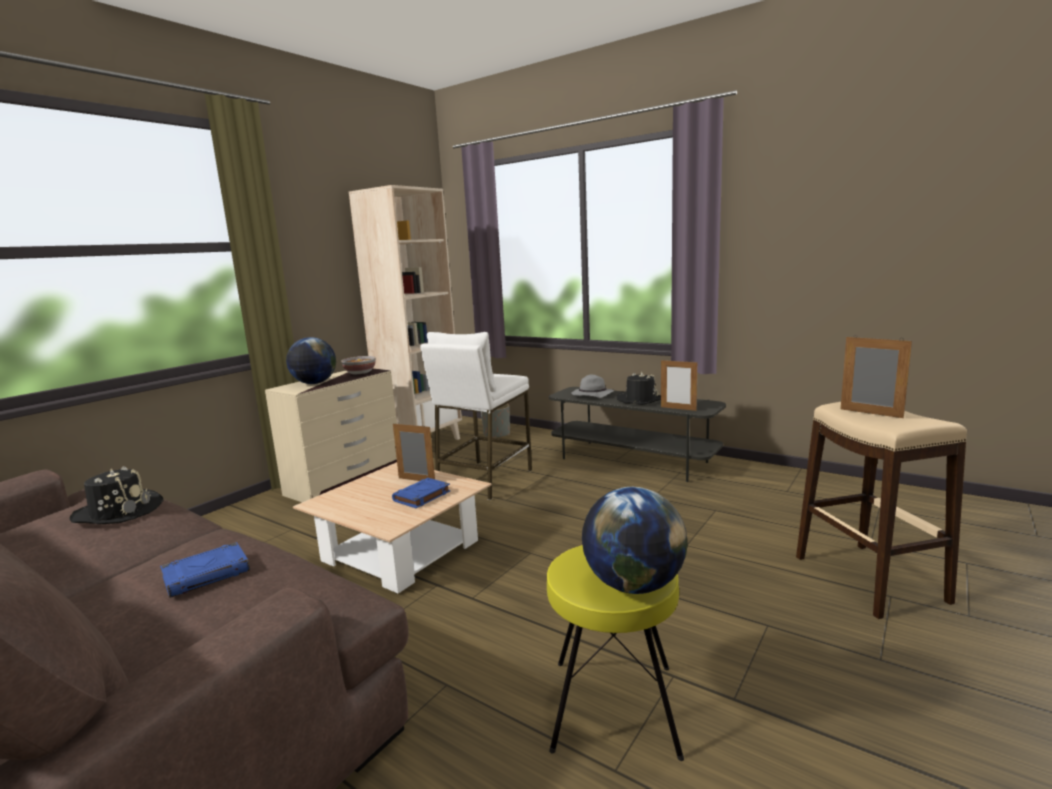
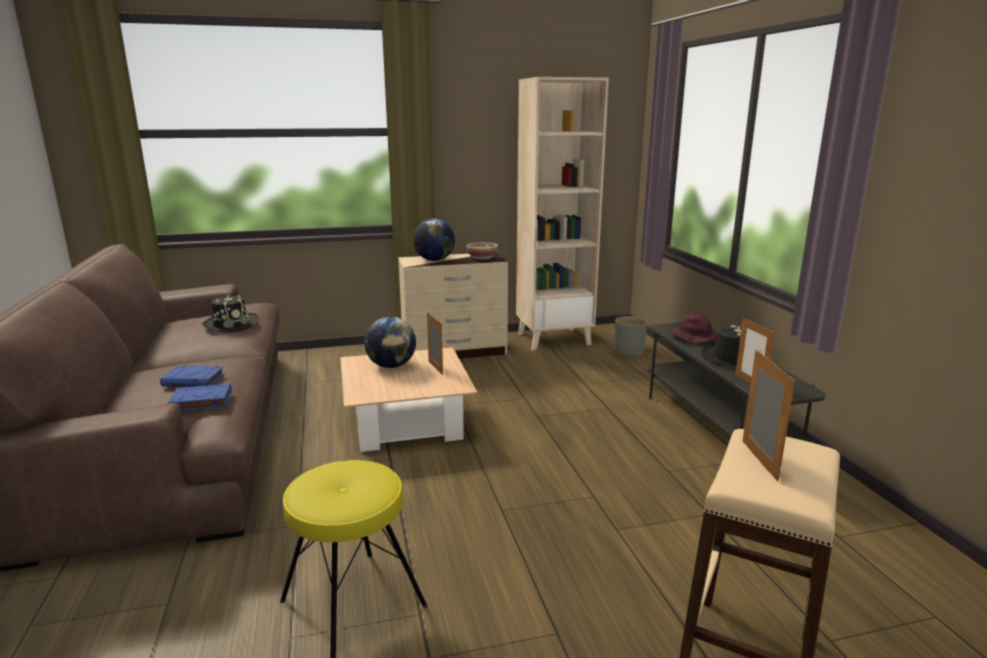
camera: 40 degrees right, 5 degrees up
(421, 496) = (415, 382): blue book -> blue book (200, 401)
(483, 480) = (549, 390): white stool -> none
(591, 395) = (693, 337): grey hat -> purple hat
(633, 585) = (329, 503): globe -> globe (391, 366)

